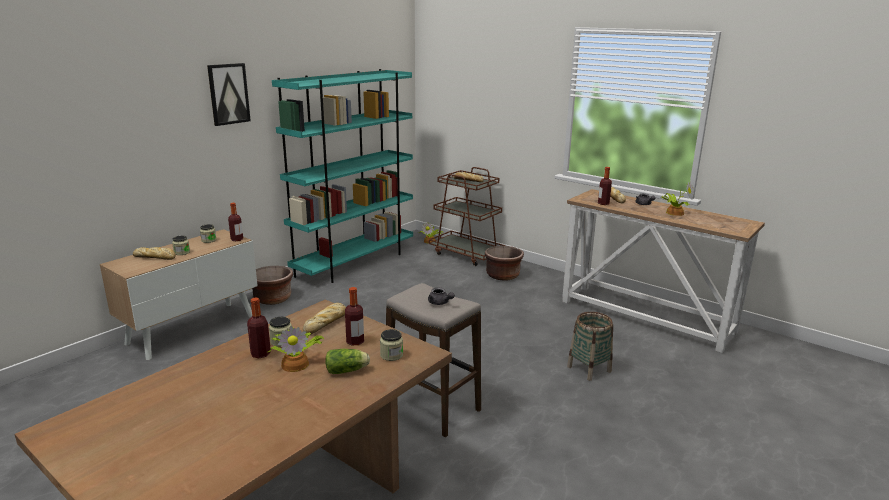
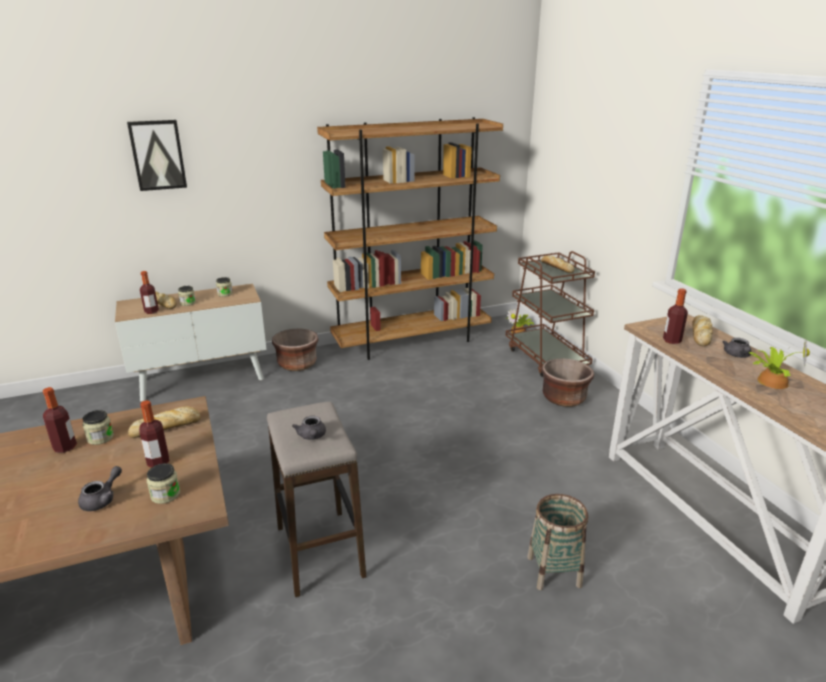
camera: 30 degrees right, 5 degrees up
(228, 94) = (264, 140): picture -> picture (158, 155)
(237, 239) = (248, 298): bottle -> bottle (151, 311)
(296, 363) = (75, 471): potted plant -> none
(348, 370) = (102, 499): lettuce -> grey teapot
(355, 263) = (412, 341): turquoise bookcase -> brown bookcase

